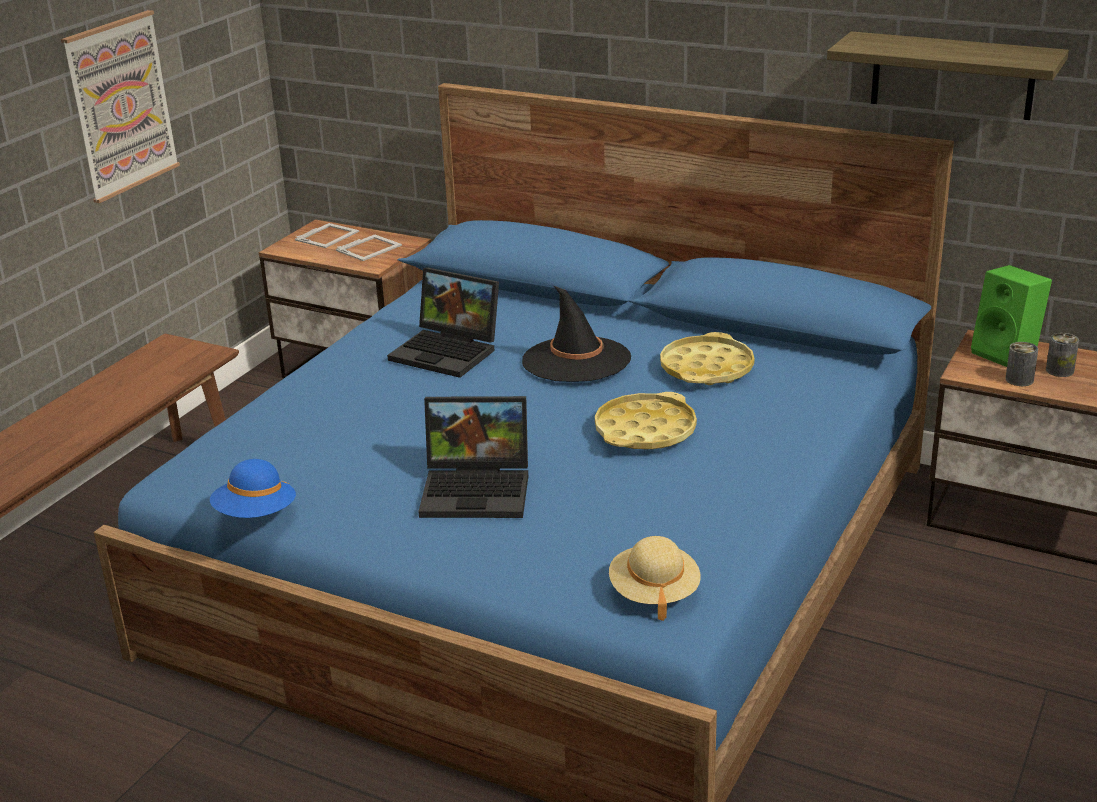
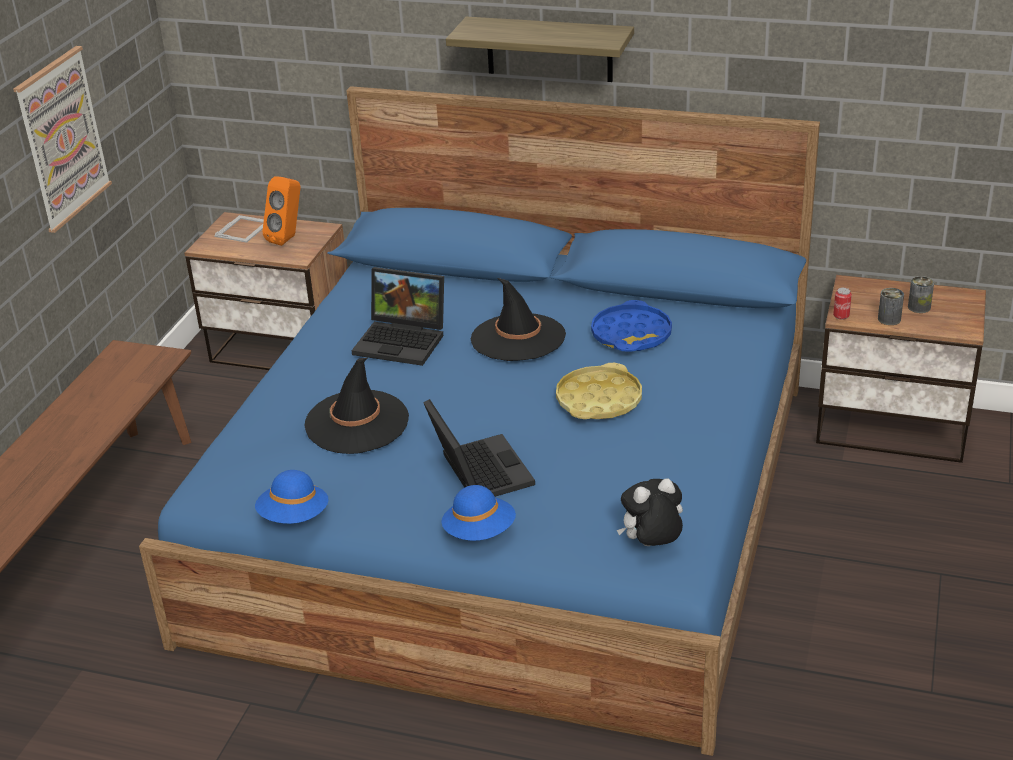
camera: 10 degrees left, 5 degrees up
(362, 426) = (357, 422): none -> black hat
(370, 248) = (288, 238): picture frame -> orange speaker
(456, 554) = (479, 532): none -> blue hat
(479, 489) = (477, 471): laptop -> laptop turned 105 degrees counterclockwise
(654, 592) = (651, 546): beige hat -> plush toy
(707, 368) = (631, 334): yellow tray -> blue tray
(952, 75) = (816, 67): shelf -> shelf (549, 49)
(961, 371) = (841, 316): none -> can
(1007, 354) = (874, 295): green speaker -> none

